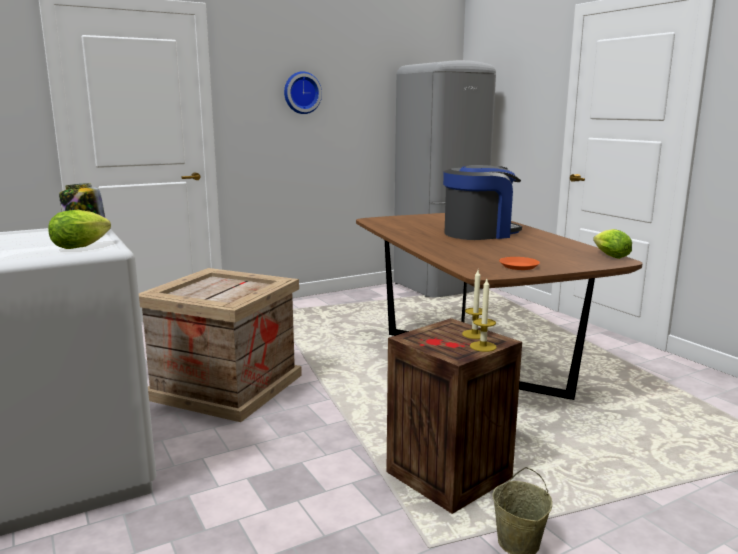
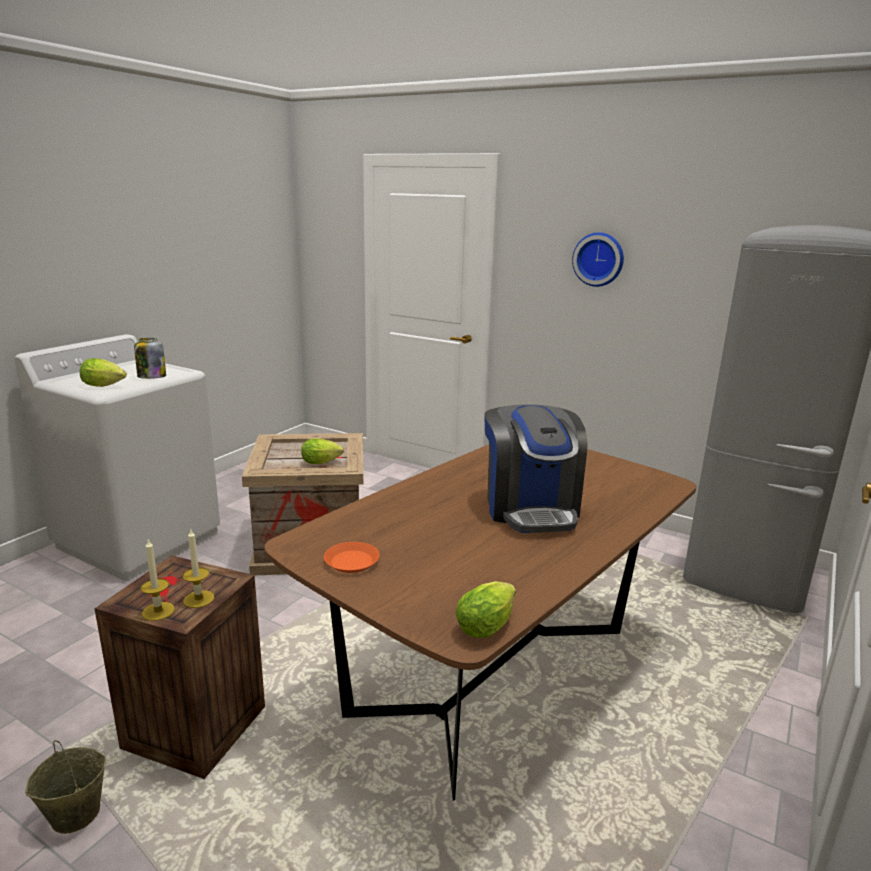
camera: 60 degrees right, 5 degrees up
(245, 288) = (323, 462): none -> lettuce
(479, 233) = (530, 508): coffee machine -> coffee machine turned 45 degrees clockwise

